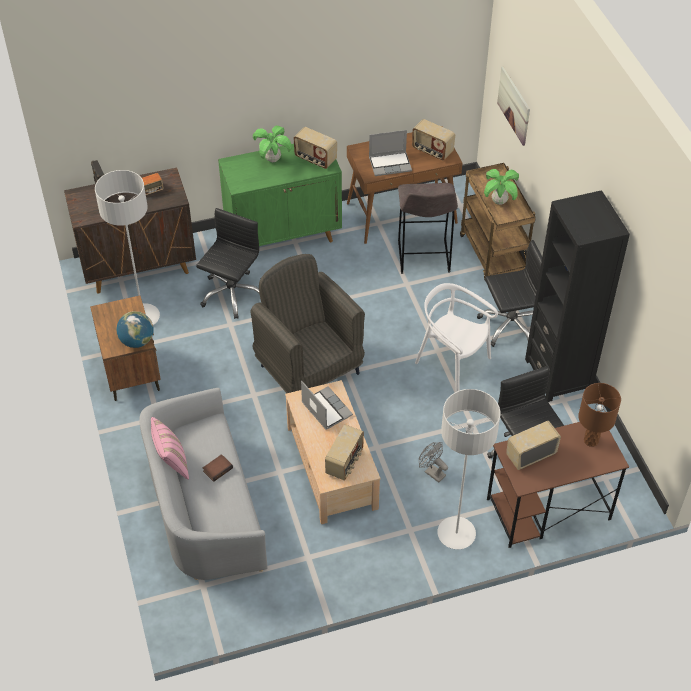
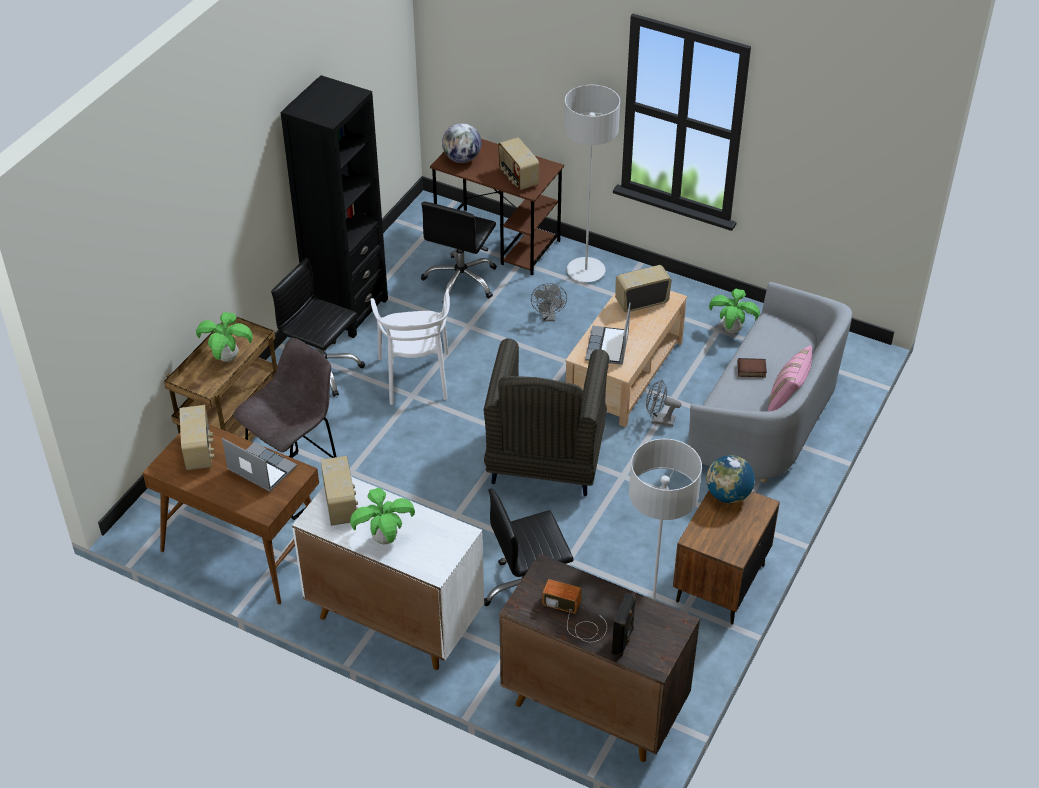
camera: 135 degrees left, 5 degrees down
(272, 449) = (659, 420): none -> grey fan
(284, 235) = (394, 619): green cabinet -> white cabinet
(297, 565) = (732, 330): none -> potted plant
(514, 105) = (133, 318): picture -> none
(530, 455) = (517, 178): radio -> radio turned 45 degrees clockwise
(591, 440) = (462, 159): brown table lamp -> globe

